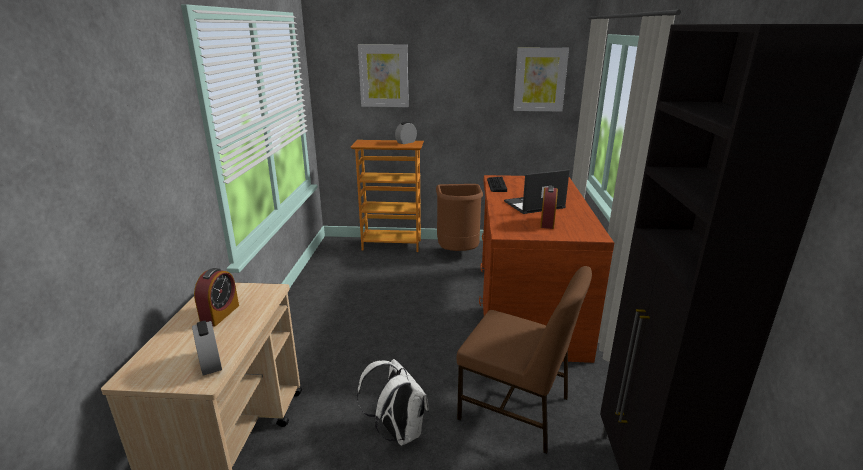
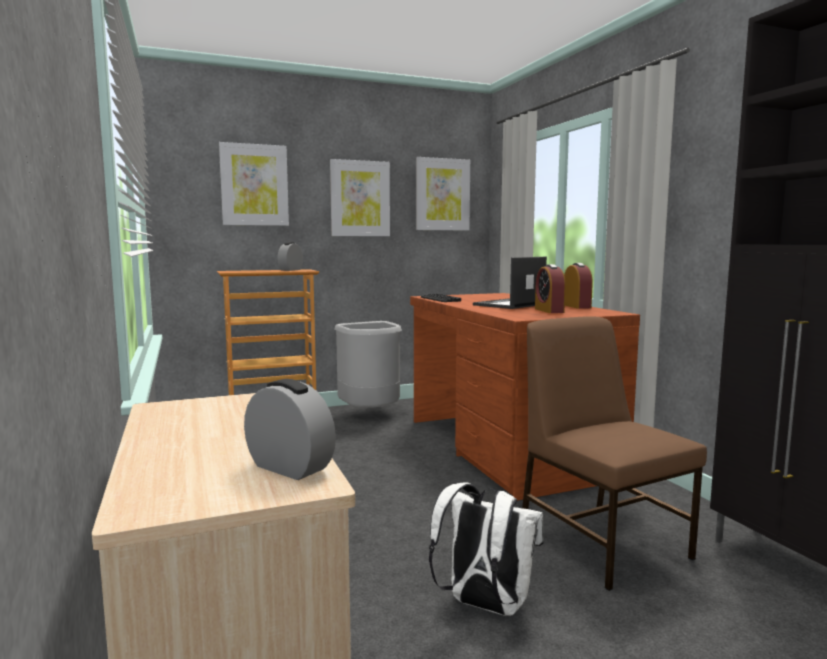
camera: 25 degrees left, 15 degrees down
(220, 314) = (215, 425): alarm clock -> alarm clock (576, 306)
(458, 253) = (370, 414): brown trash can -> grey trash can
(466, 85) = (360, 198): none -> picture
(516, 410) = (601, 541): brown chair -> brown chair turned 120 degrees counterclockwise

